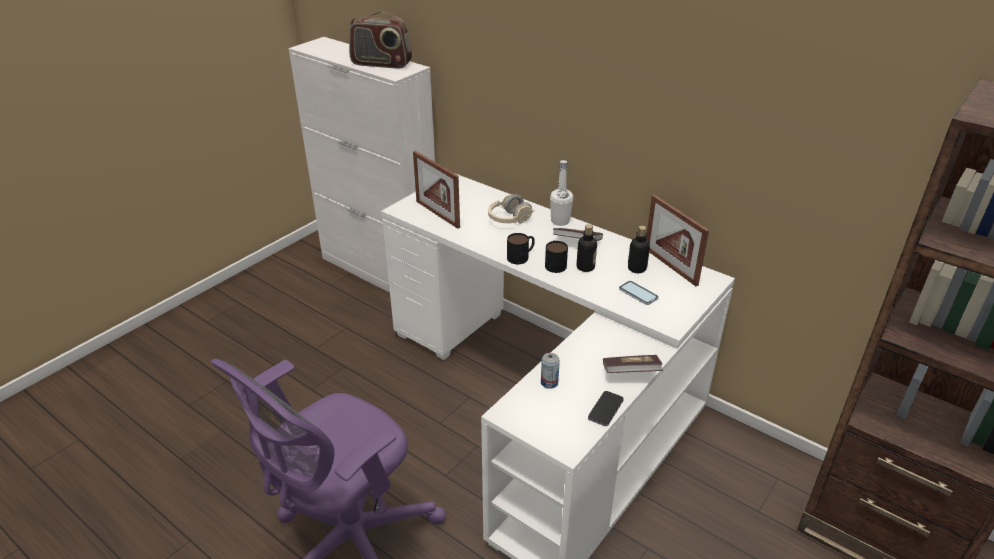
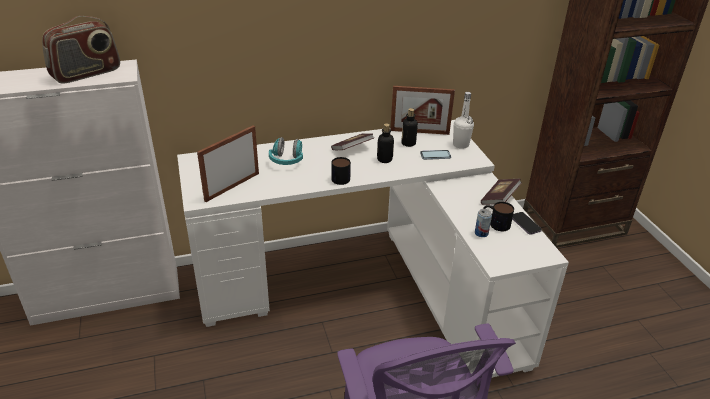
camera: 55 degrees left, 0 degrees up
(437, 214) = (232, 187): picture frame -> picture frame turned 135 degrees clockwise
(509, 220) = (287, 161): beige headphones -> turquoise headphones
(554, 263) = (366, 168): mug -> mug (495, 223)
(560, 221) = (317, 143): white bottle -> white bottle (460, 145)

